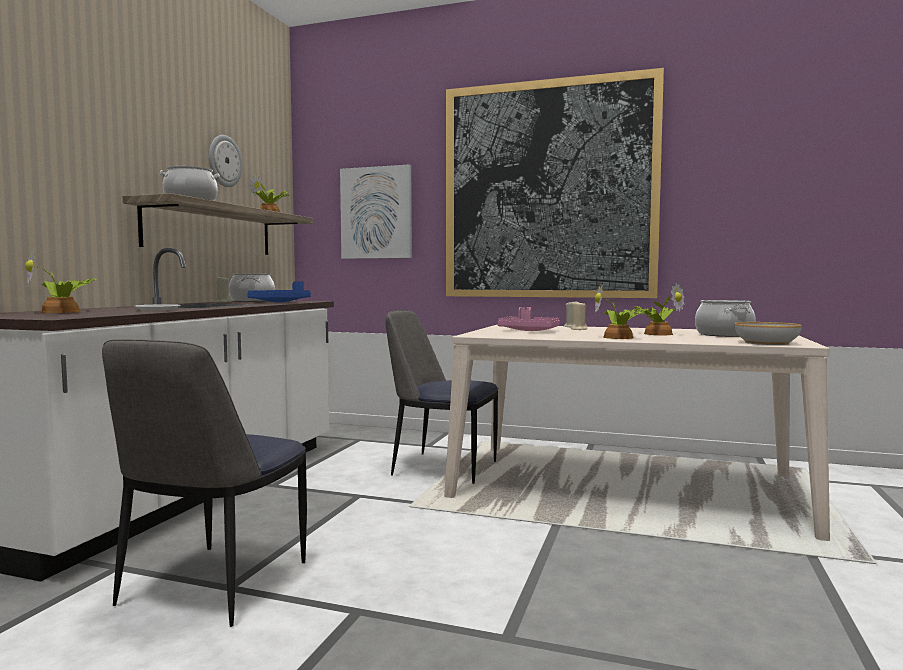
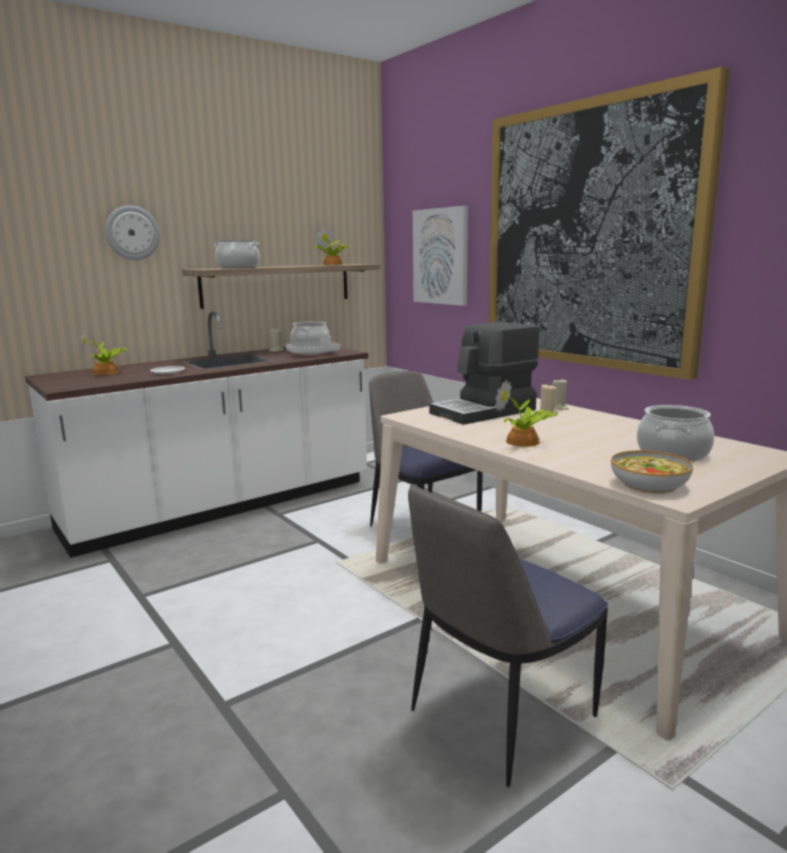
camera: 35 degrees right, 10 degrees up
(212, 586) = (134, 591): chair -> chair (499, 717)
(224, 161) = (292, 219): wall clock -> wall clock (132, 233)
(280, 302) = (313, 354): blue tray -> grey tray
(529, 331) = (485, 412): pink tray -> coffee machine
(657, 334) = (597, 439): potted plant -> none

